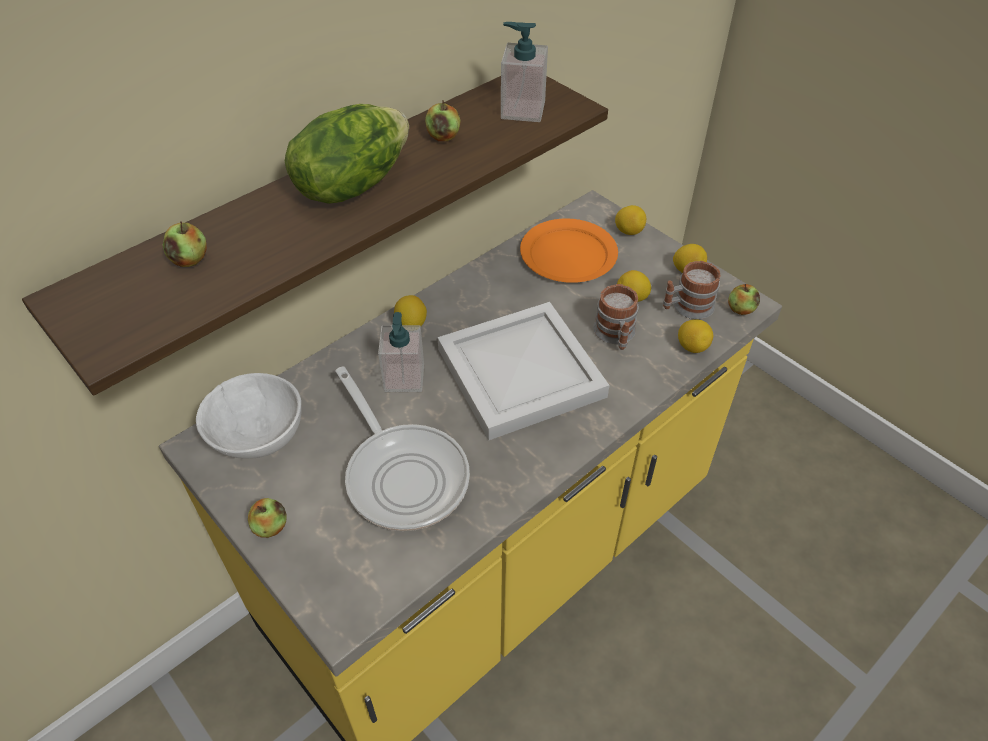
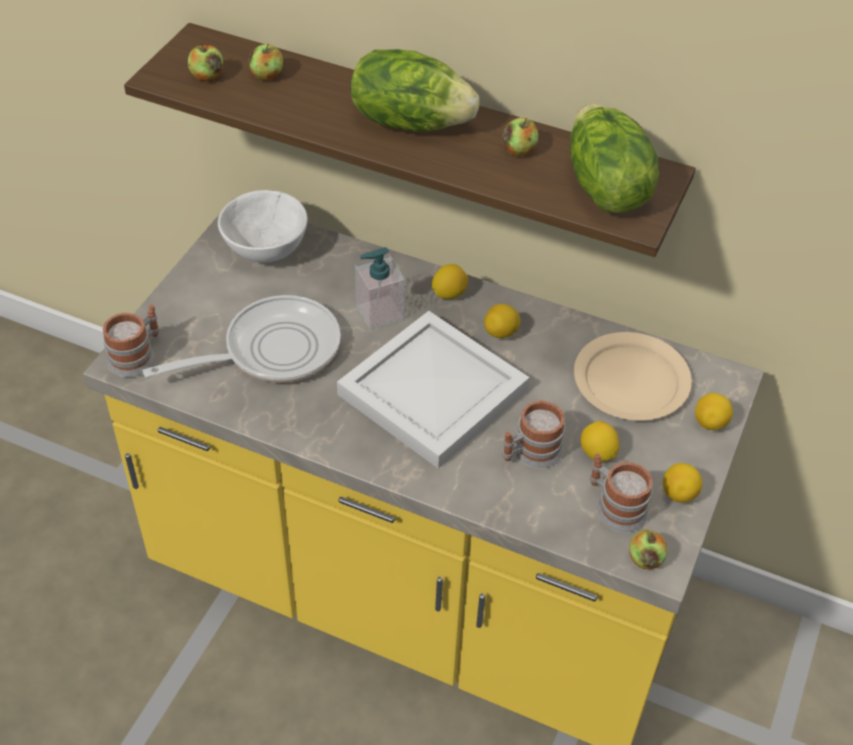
camera: 65 degrees right, 0 degrees up
(270, 527) = (185, 291): apple -> apple (207, 76)
(339, 600) = (137, 356): none -> mug
(403, 474) = (272, 350): frying pan -> frying pan turned 150 degrees counterclockwise
(522, 110) = (603, 188): soap dispenser -> lettuce
(568, 254) = (632, 380): orange plate -> beige plate
(692, 347) = (553, 524): lemon -> lemon (501, 333)

